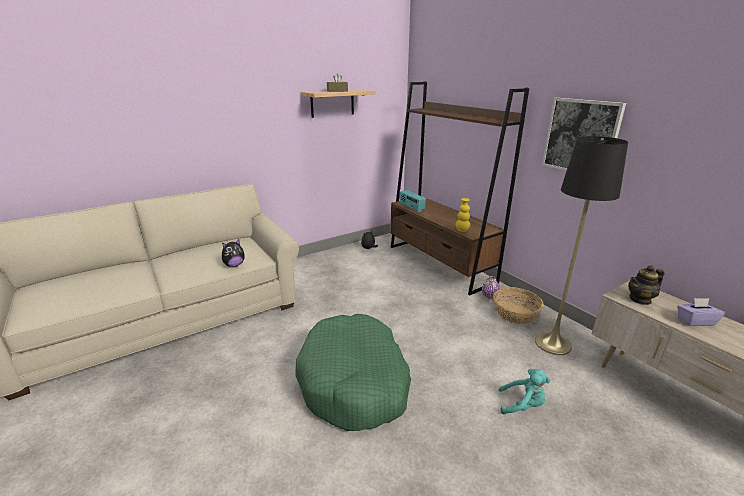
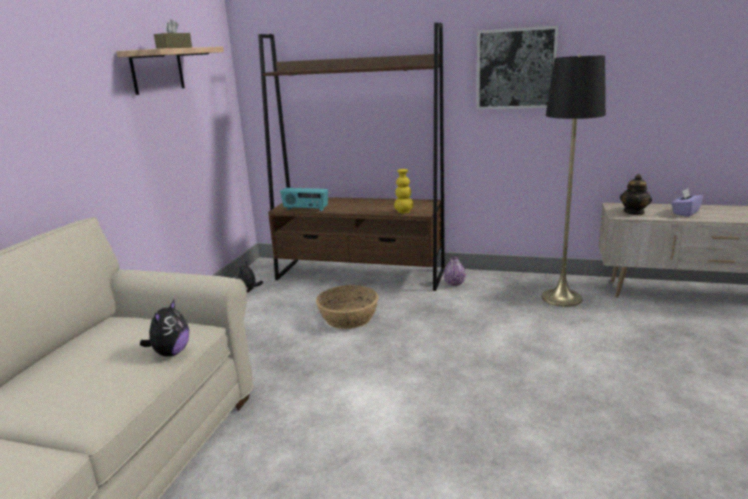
camera: 40 degrees left, 5 degrees down
(355, 382) = (460, 428): green dog bed -> none
(515, 313) = (498, 288): basket -> basket (348, 317)
(522, 405) = (617, 355): turquoise plush toy -> none

